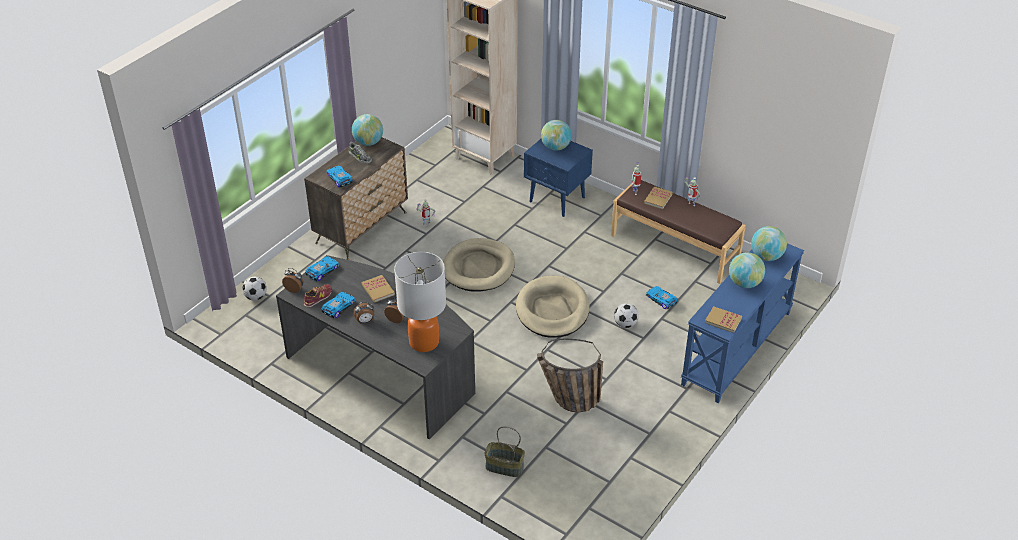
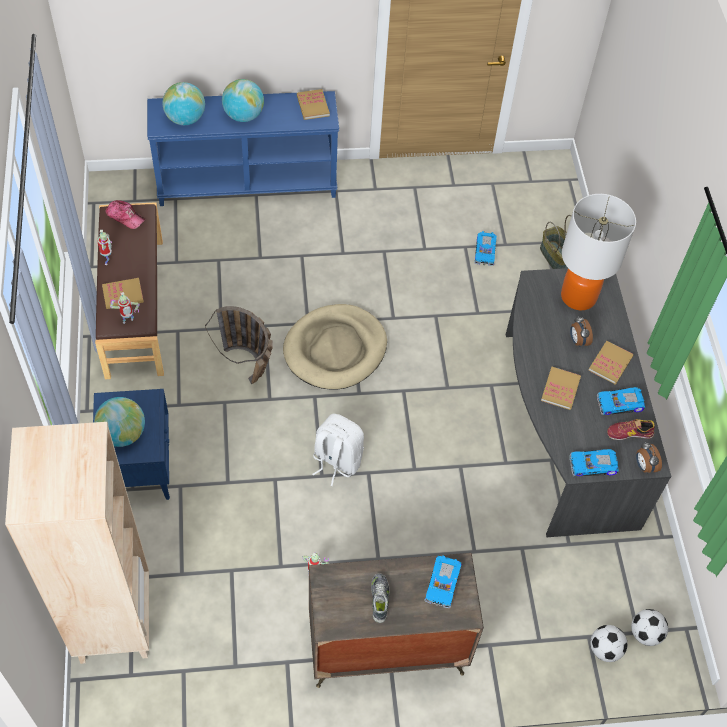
camera: 135 degrees left, 15 degrees up
(365, 322) = (610, 363): alarm clock -> book
(368, 142) = (340, 618): globe -> none
(479, 268) = (336, 461): beige dog bed -> white backpack
(567, 401) = (440, 262): basket -> basket (250, 371)
(625, 324) = (296, 279): football -> football (645, 633)
(661, 299) = (232, 273): toy car -> toy car (485, 251)
(721, 226) = (125, 217): none -> cap

